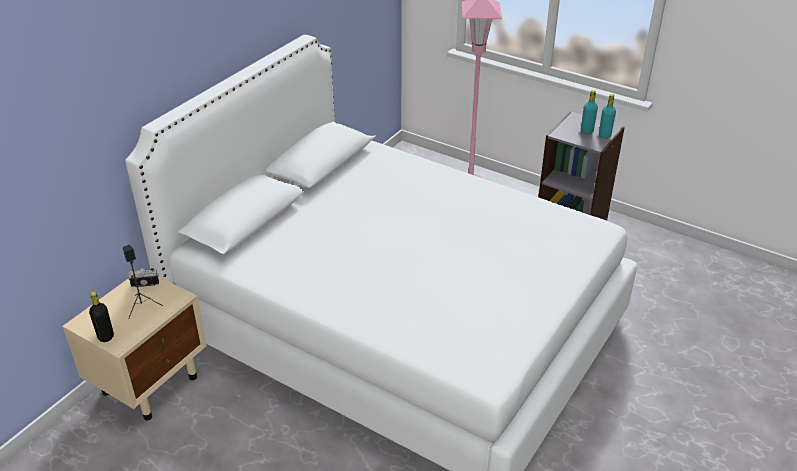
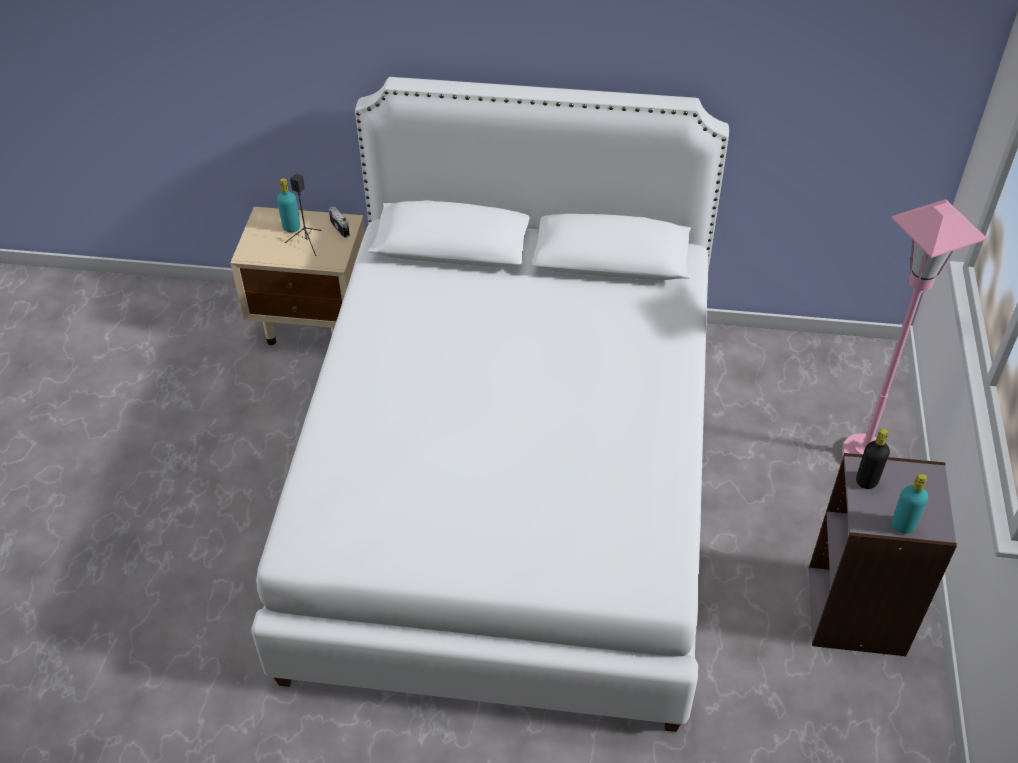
camera: 65 degrees right, 10 degrees up
(106, 336) = (253, 240): black bottle -> black bottle (866, 481)
(586, 131) = (897, 500): turquoise bottle -> turquoise bottle (291, 227)

